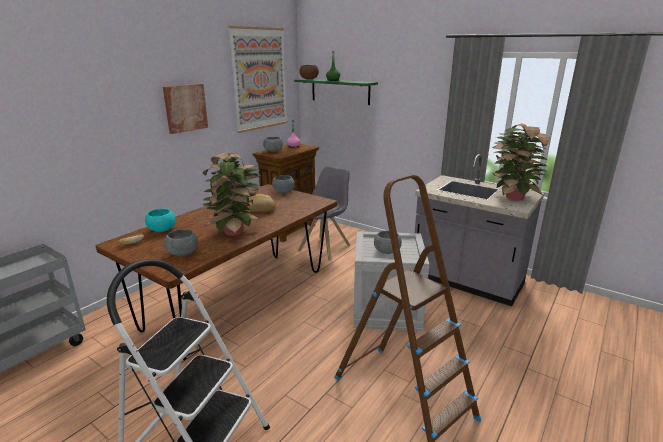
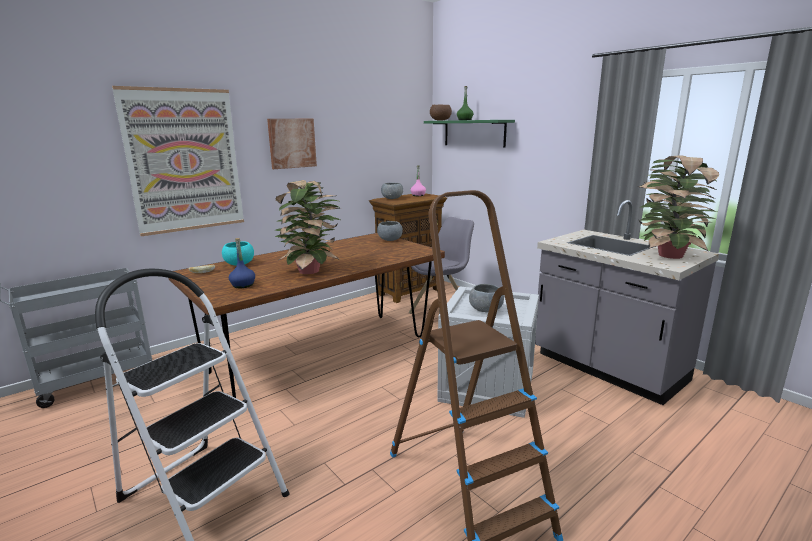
camera: 15 degrees right, 5 degrees down
(183, 253) = (243, 285): grey bowl -> blue bottle
(259, 211) = (350, 255): bread -> none
(260, 79) = (383, 119): picture -> picture (184, 161)

